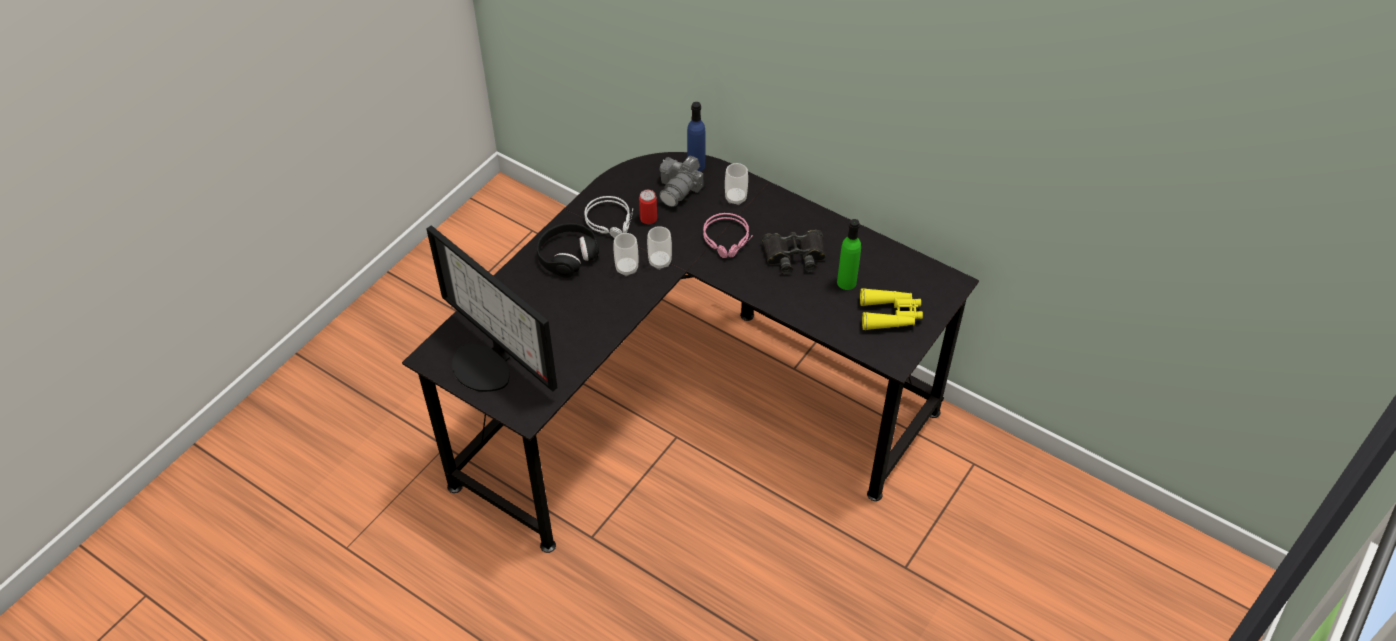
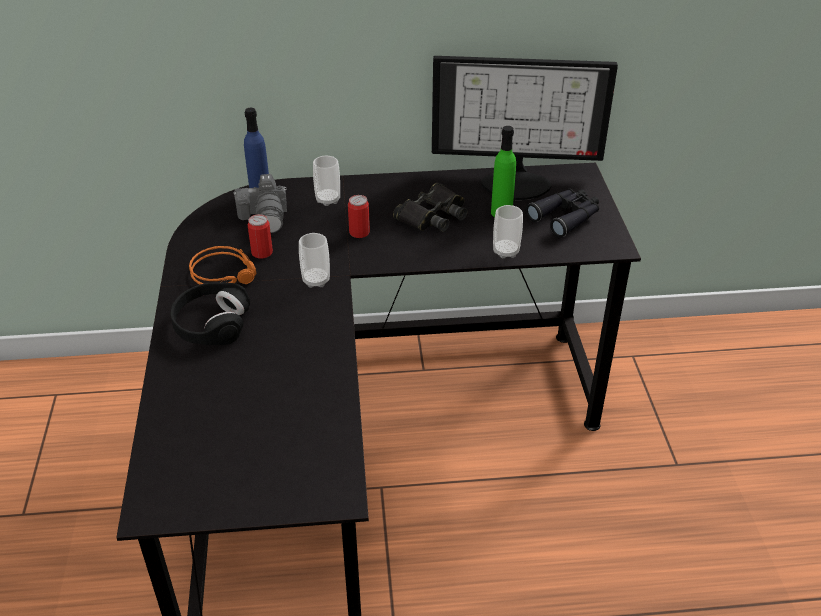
camera: 40 degrees left, 10 degrees down
(487, 364) = (233, 473): monitor -> monitor (517, 181)
(611, 221) = (226, 272): grey headphones -> orange headphones
(627, 268) = (288, 302): cup -> cup (506, 251)
(727, 239) = (359, 232): pink headphones -> can
(890, 315) = (566, 217): yellow binoculars -> black binoculars

